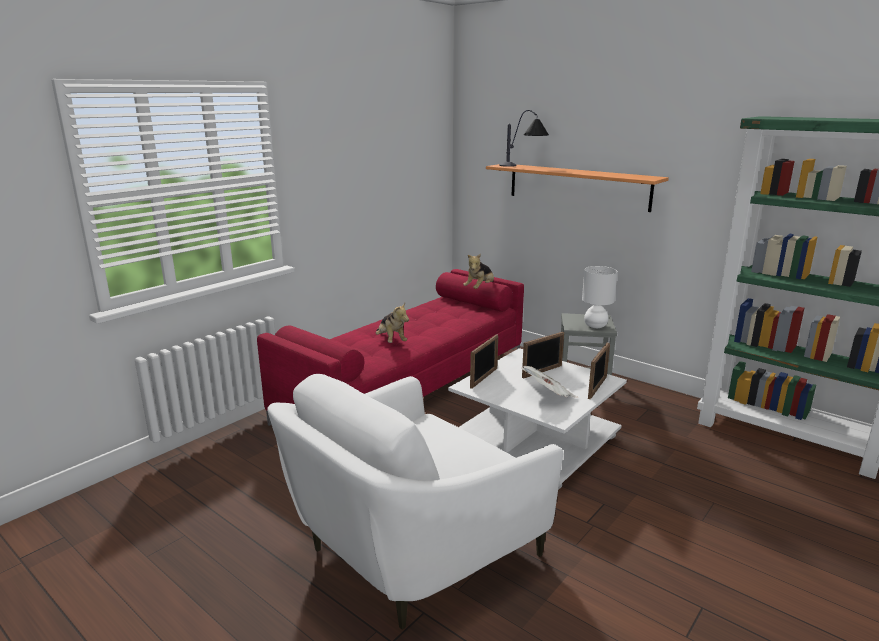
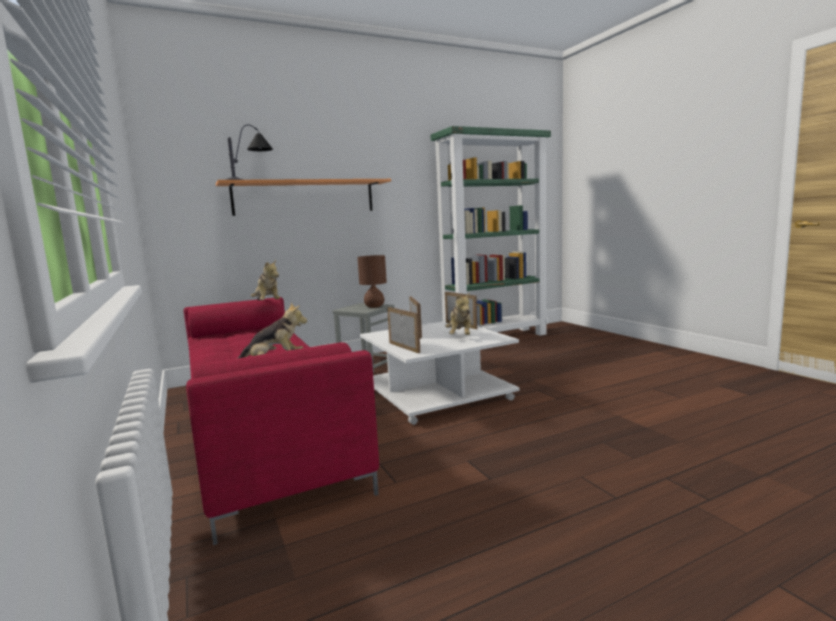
camera: 65 degrees left, 10 degrees down
(412, 549) = (574, 470): white armchair -> none
(548, 396) = (460, 336): newspaper -> plush toy
(595, 326) = (374, 306): white table lamp -> brown table lamp

